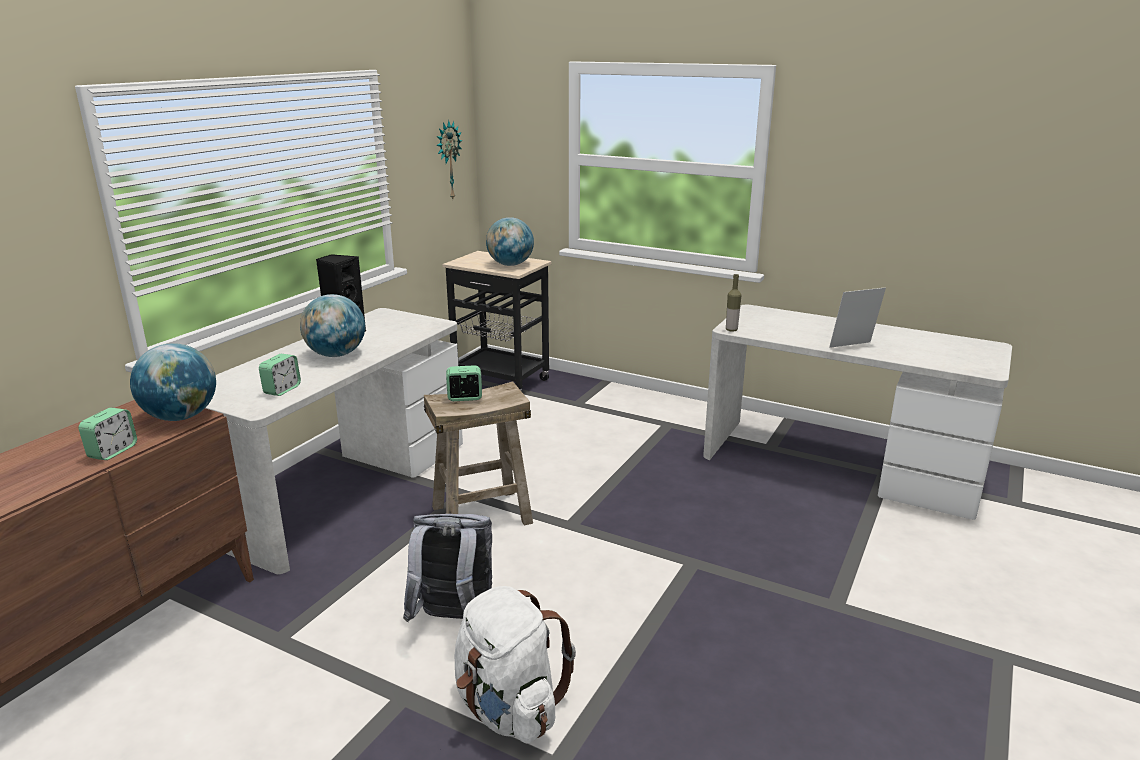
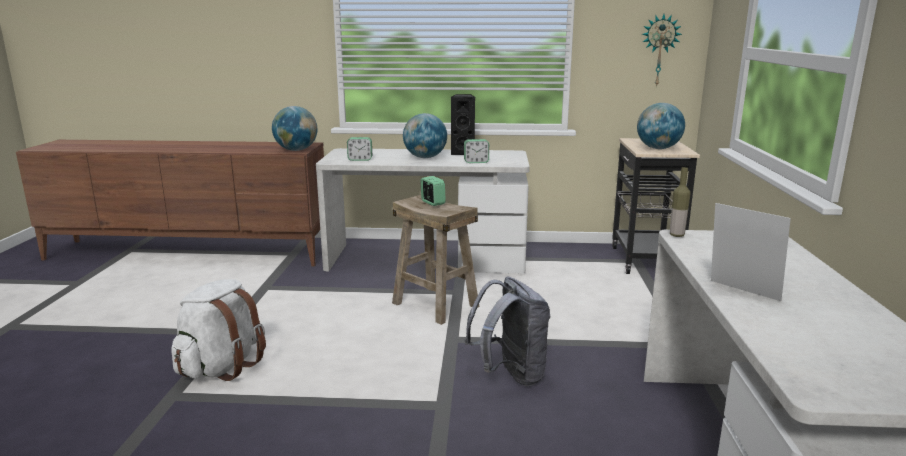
camera: 65 degrees right, 5 degrees down
(113, 451) = (250, 150): alarm clock -> alarm clock (476, 162)
(454, 620) = (305, 327): grey backpack -> grey backpack (510, 375)

